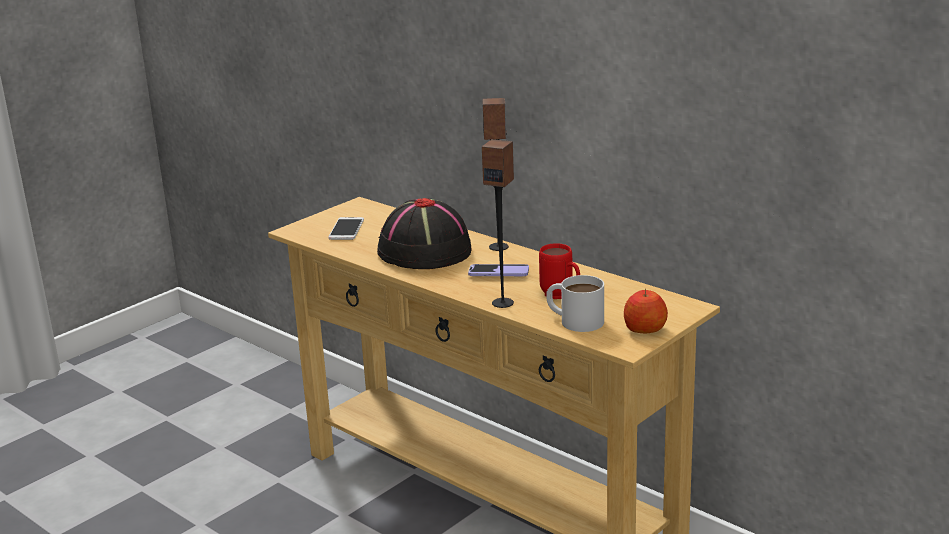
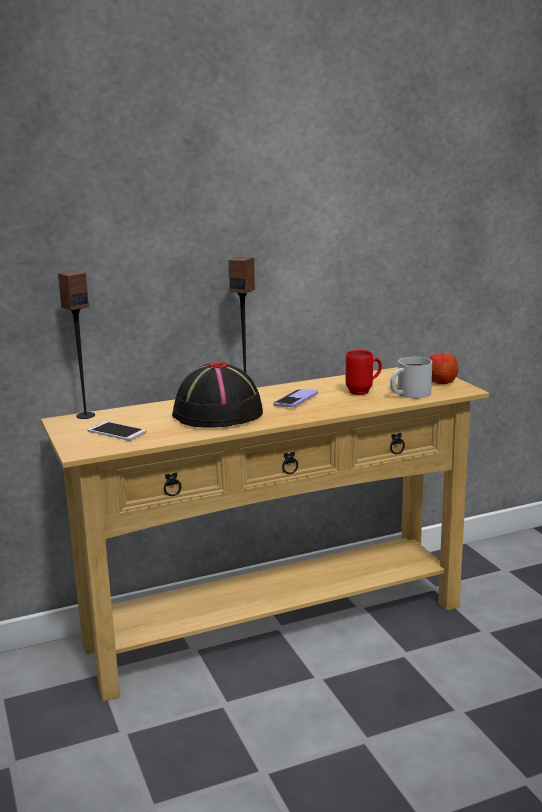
camera: 65 degrees left, 5 degrees down
(503, 303) = (354, 407): speaker -> speaker (85, 415)

